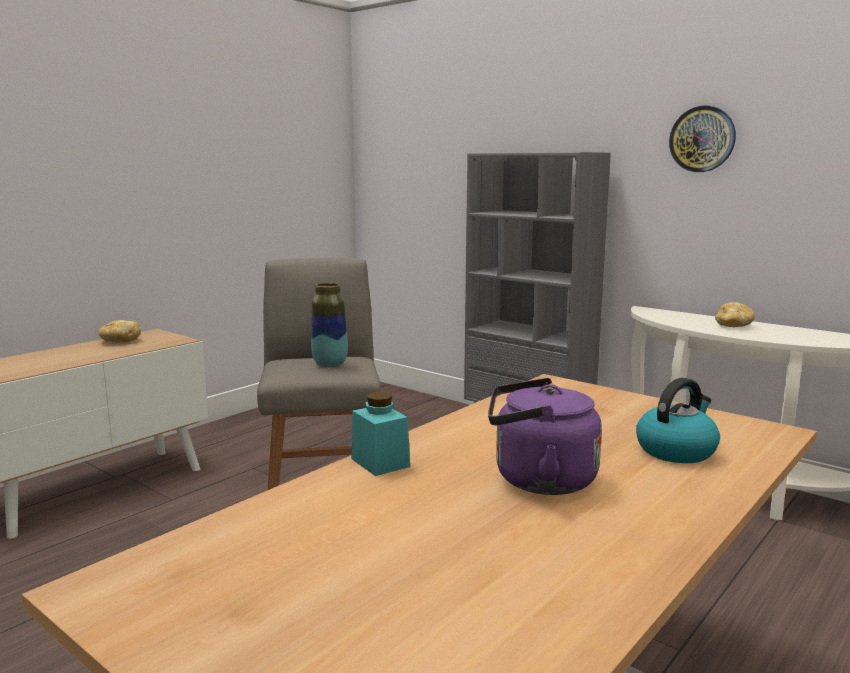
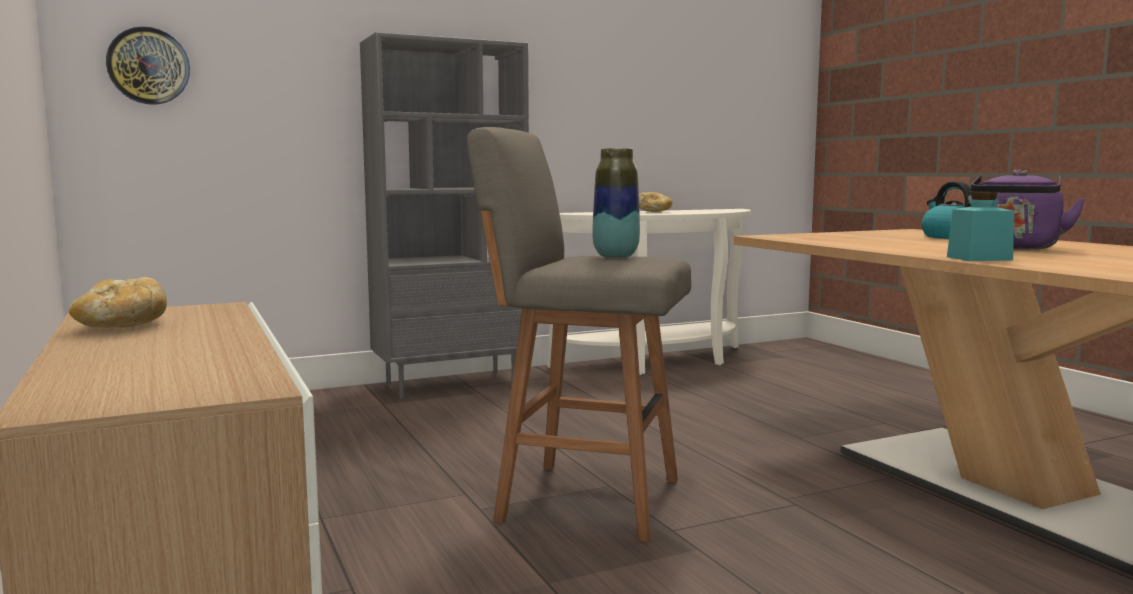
camera: 65 degrees left, 5 degrees down
(702, 139) = (585, 45): wall clock -> wall clock (148, 66)

